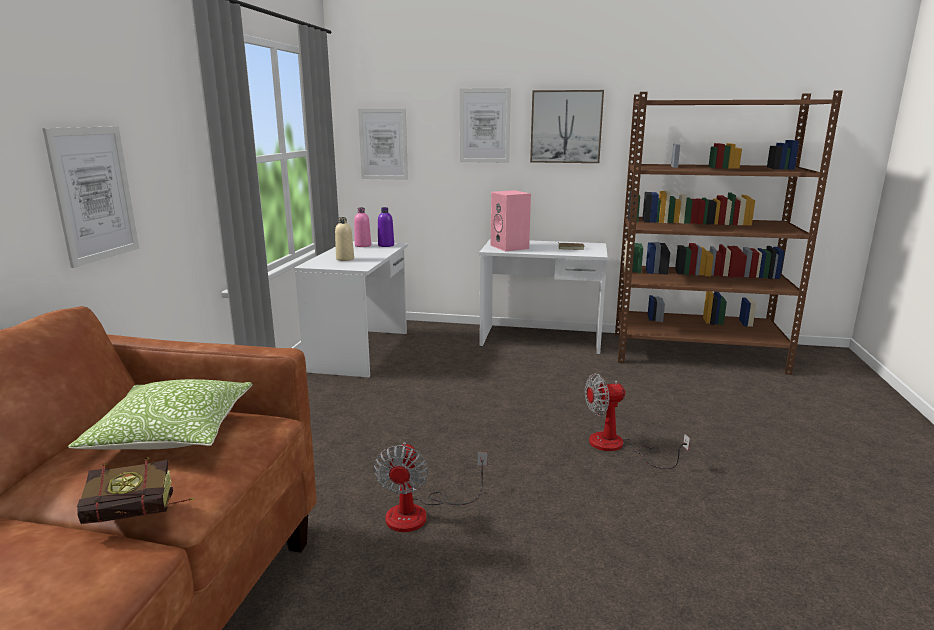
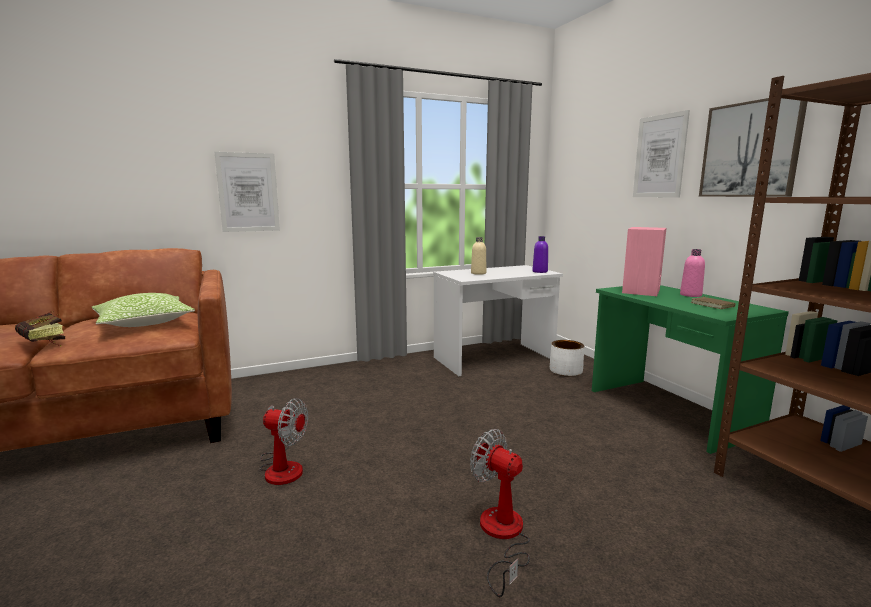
camera: 55 degrees right, 5 degrees down
(363, 245) = (523, 269): pink bottle -> pink bottle (690, 295)
(383, 144) = (577, 181): picture -> none
(420, 513) = (282, 466): fan -> fan turned 135 degrees counterclockwise
(434, 338) = (566, 371): none -> white planter
(541, 339) = (668, 411): white desk -> green desk

